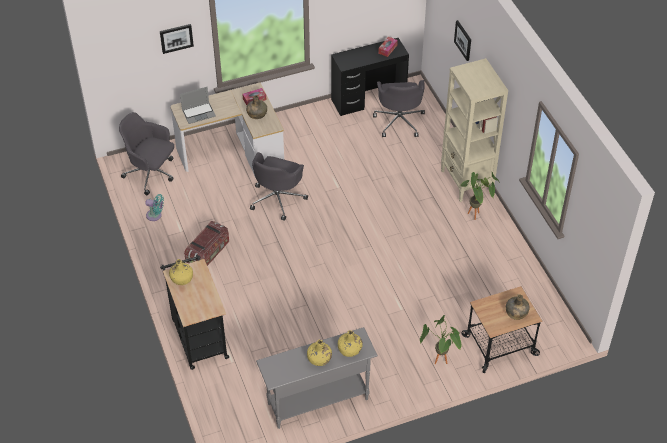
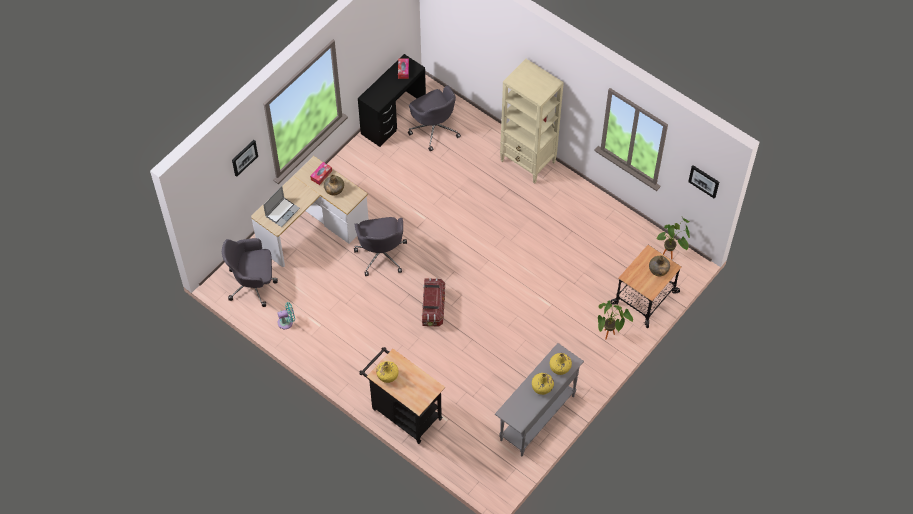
camera: 30 degrees left, 10 degrees up
(208, 252) = (358, 334): storage box -> storage box (433, 307)
(463, 40) = (487, 44): picture -> picture (704, 181)
(476, 216) = (556, 191): potted plant -> potted plant (671, 255)

